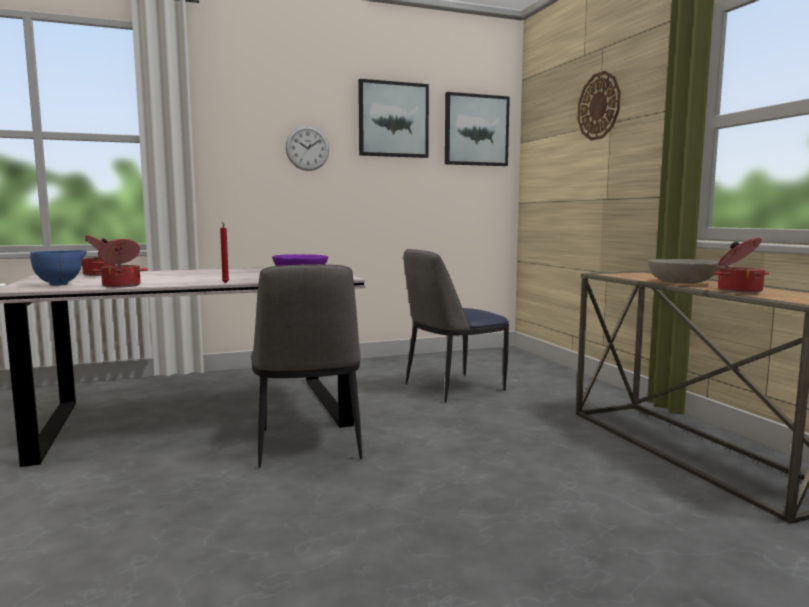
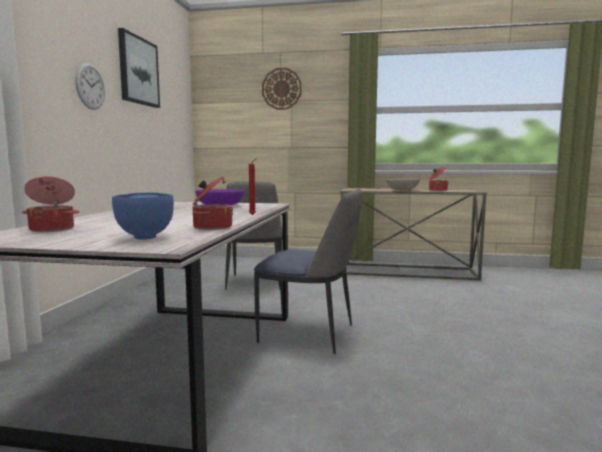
camera: 60 degrees left, 0 degrees up
(476, 130) = (175, 89): picture -> none

